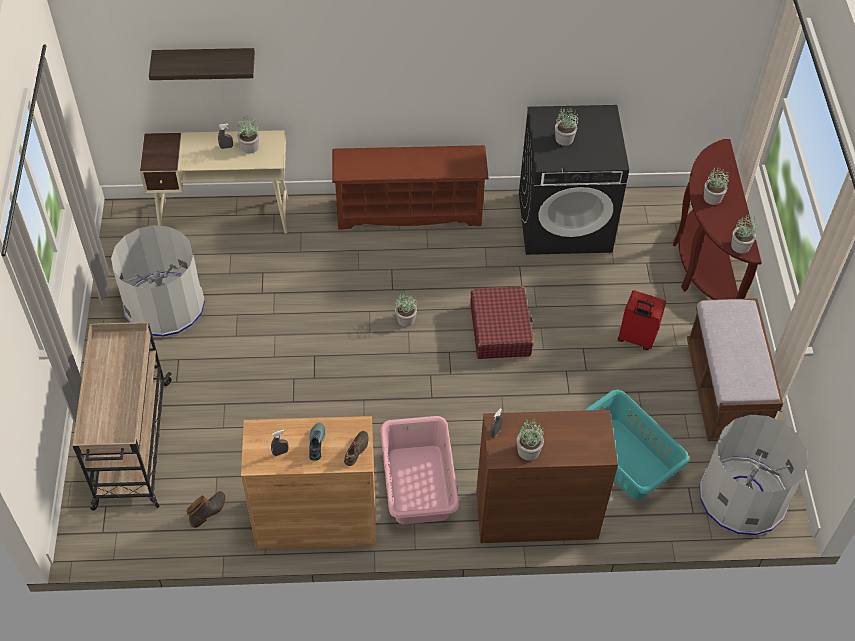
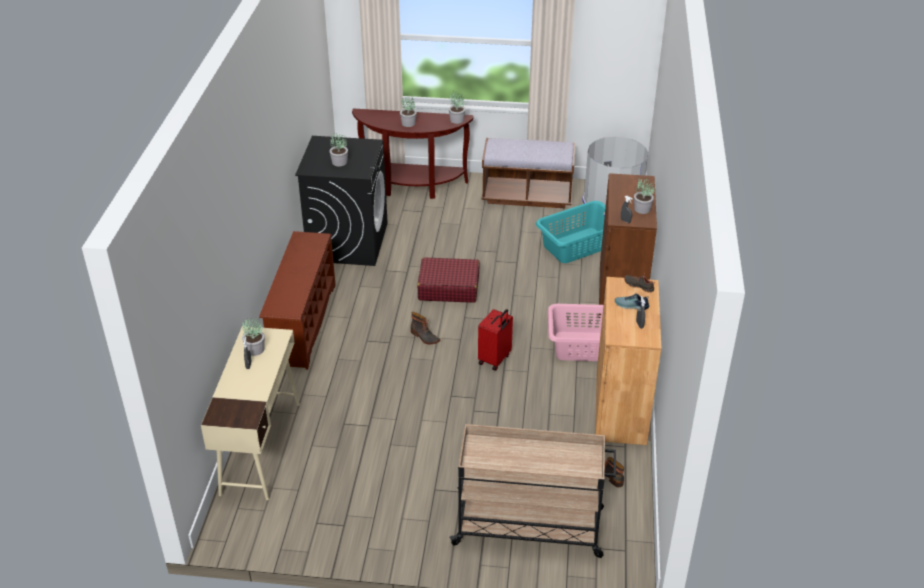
camera: 80 degrees left, 15 degrees down
(164, 305) = (364, 498): grey trash can -> none
(205, 61) = (206, 298): shelf -> none
(406, 319) = (424, 337): potted plant -> boot
(636, 339) = (473, 225): red suitcase -> red suitcase (495, 359)

